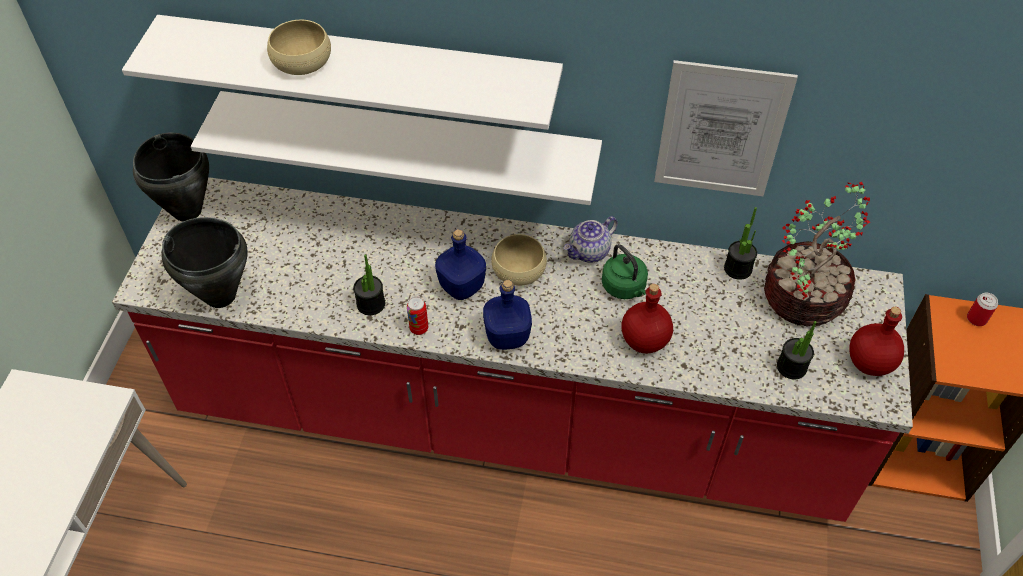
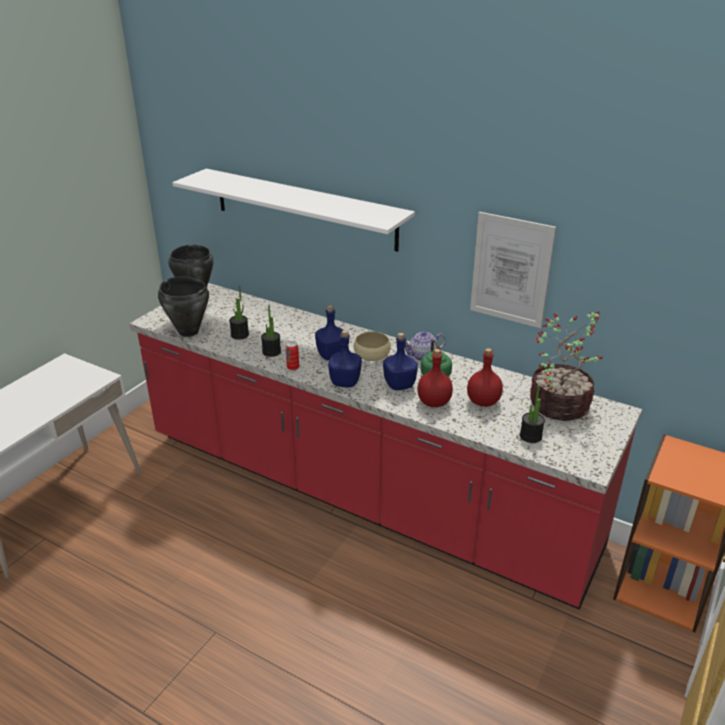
camera: 20 degrees right, 20 degrees down
(302, 62) = (266, 191): beige bowl -> none
(409, 139) = (327, 265): white shelf -> none
(583, 319) = (399, 384): none -> blue bottle
(737, 269) = (520, 383): potted plant -> potted plant (240, 335)
(868, 362) = (590, 446): red bottle -> red bottle (482, 401)
(976, 319) = (698, 454): can -> none

